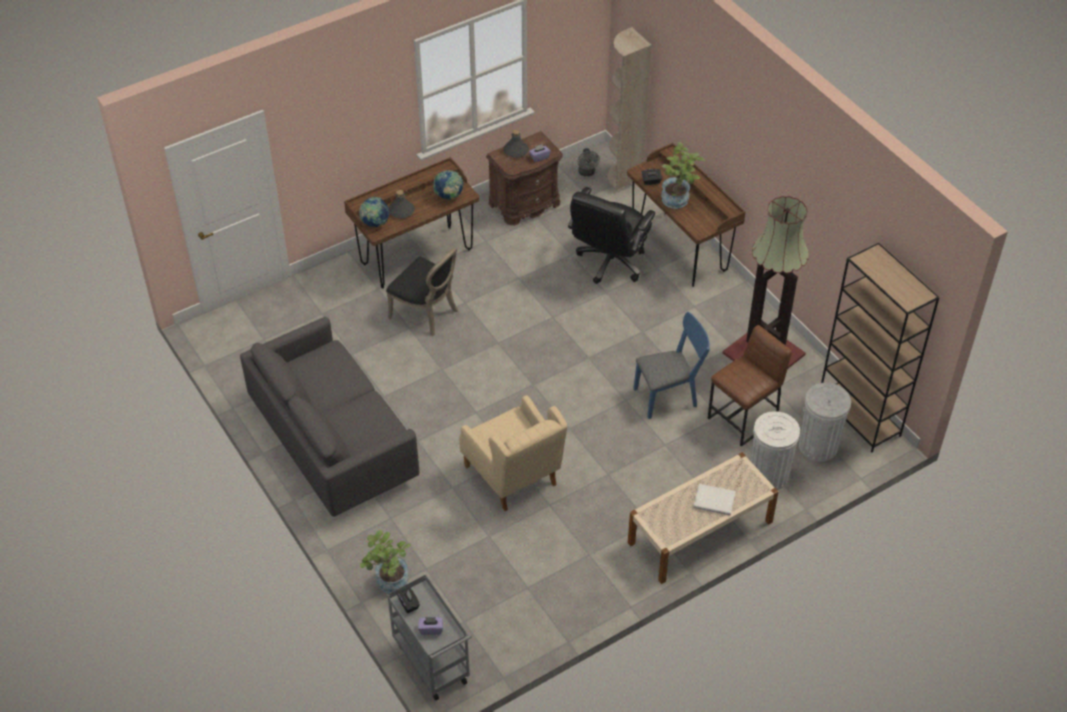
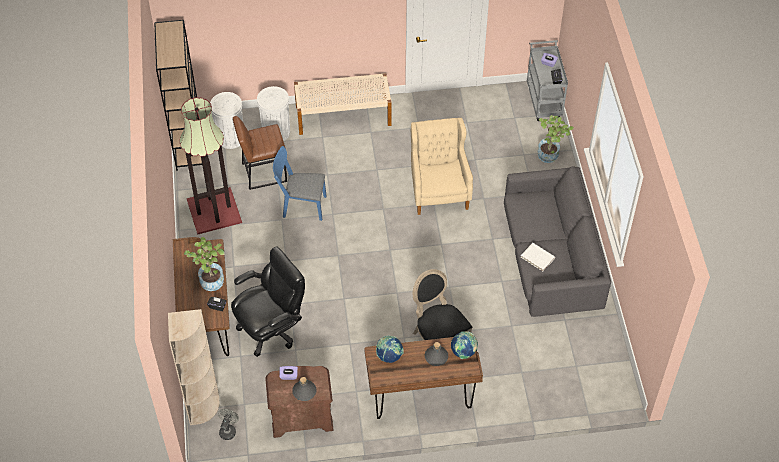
camera: 155 degrees left, 5 degrees up
(714, 500) = (336, 90): white book -> white book (537, 258)

